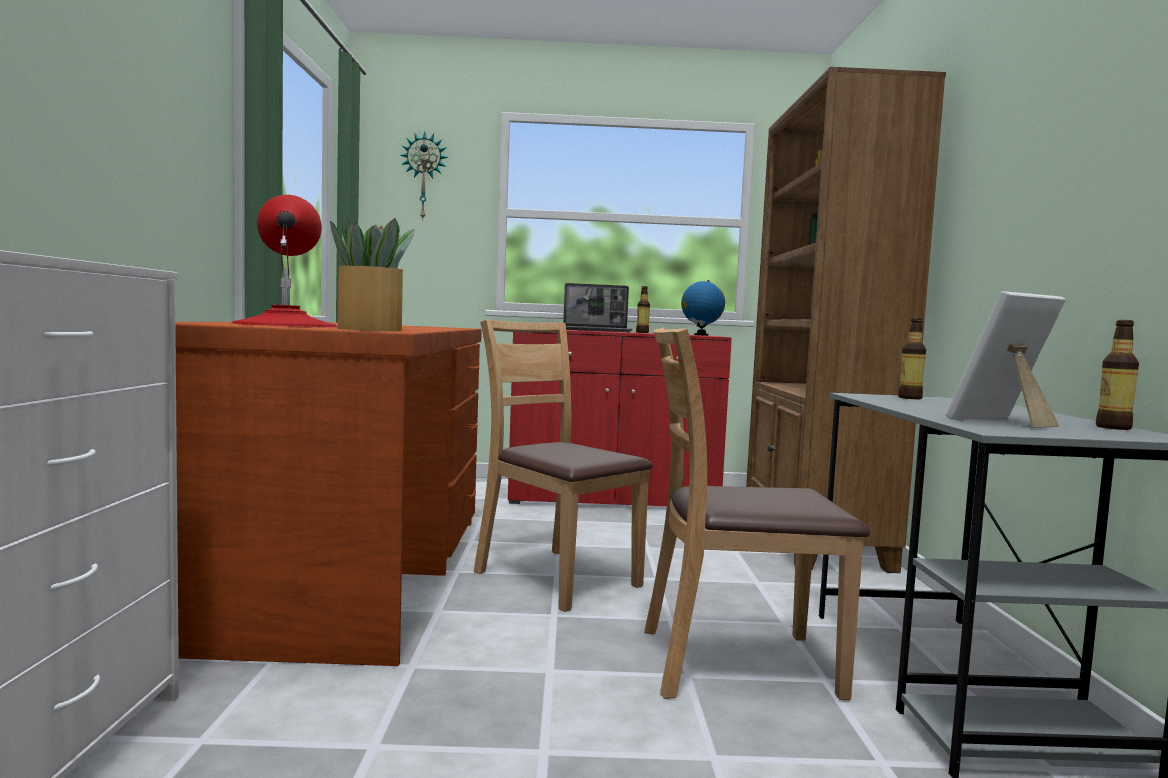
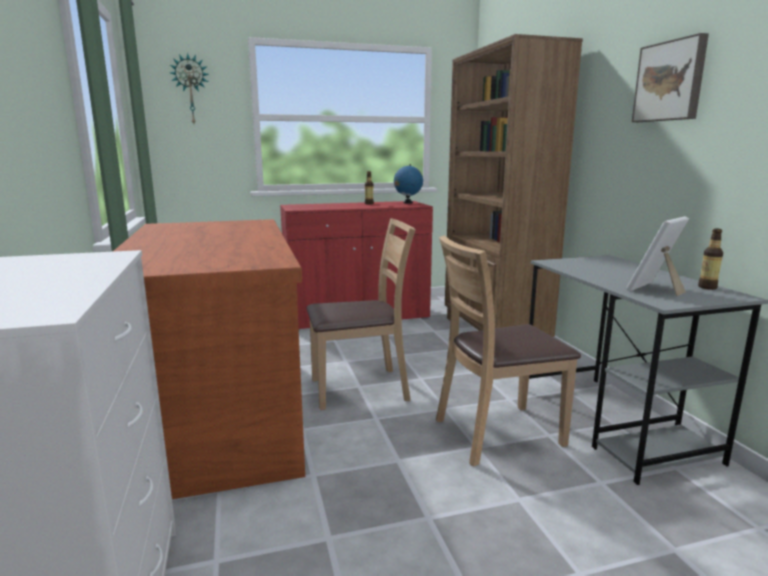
camera: 15 degrees left, 10 degrees up
(285, 325) = (181, 257): red table lamp -> none
(369, 329) = (258, 261): potted plant -> none
(557, 577) = (360, 389): brown chair -> brown chair turned 135 degrees clockwise
(597, 331) = (340, 206): laptop -> none
(910, 398) = (579, 262): bottle -> none
(1064, 104) = (670, 81): none -> picture

